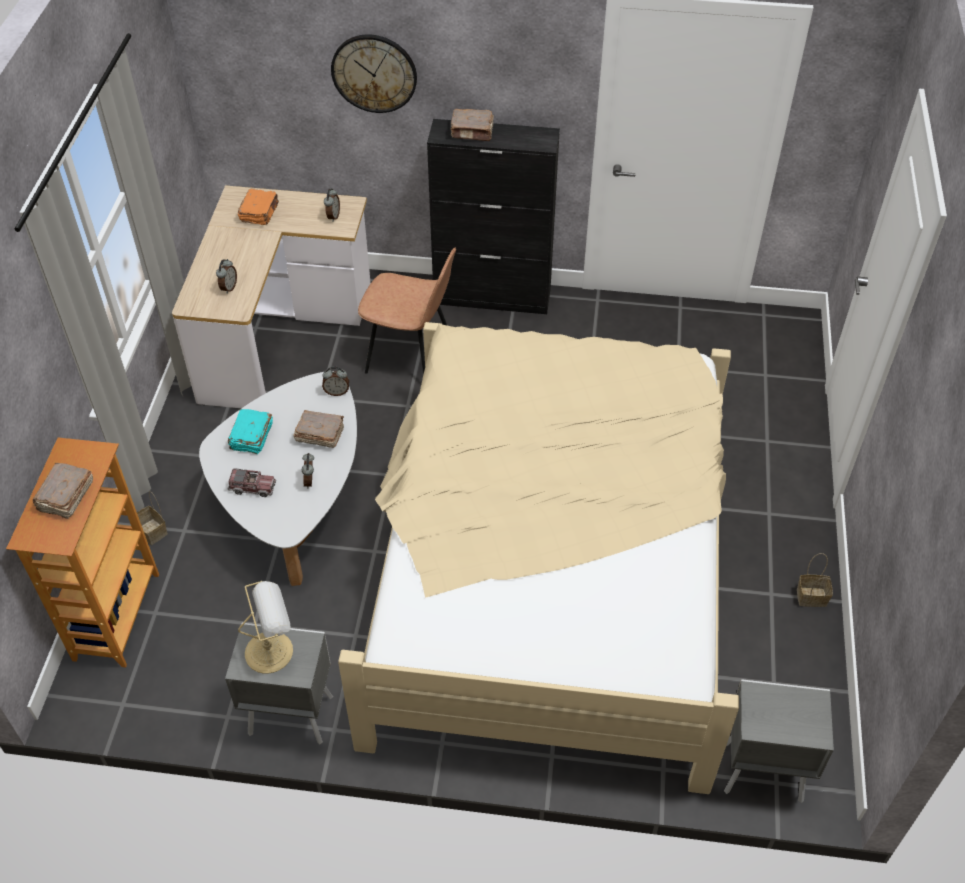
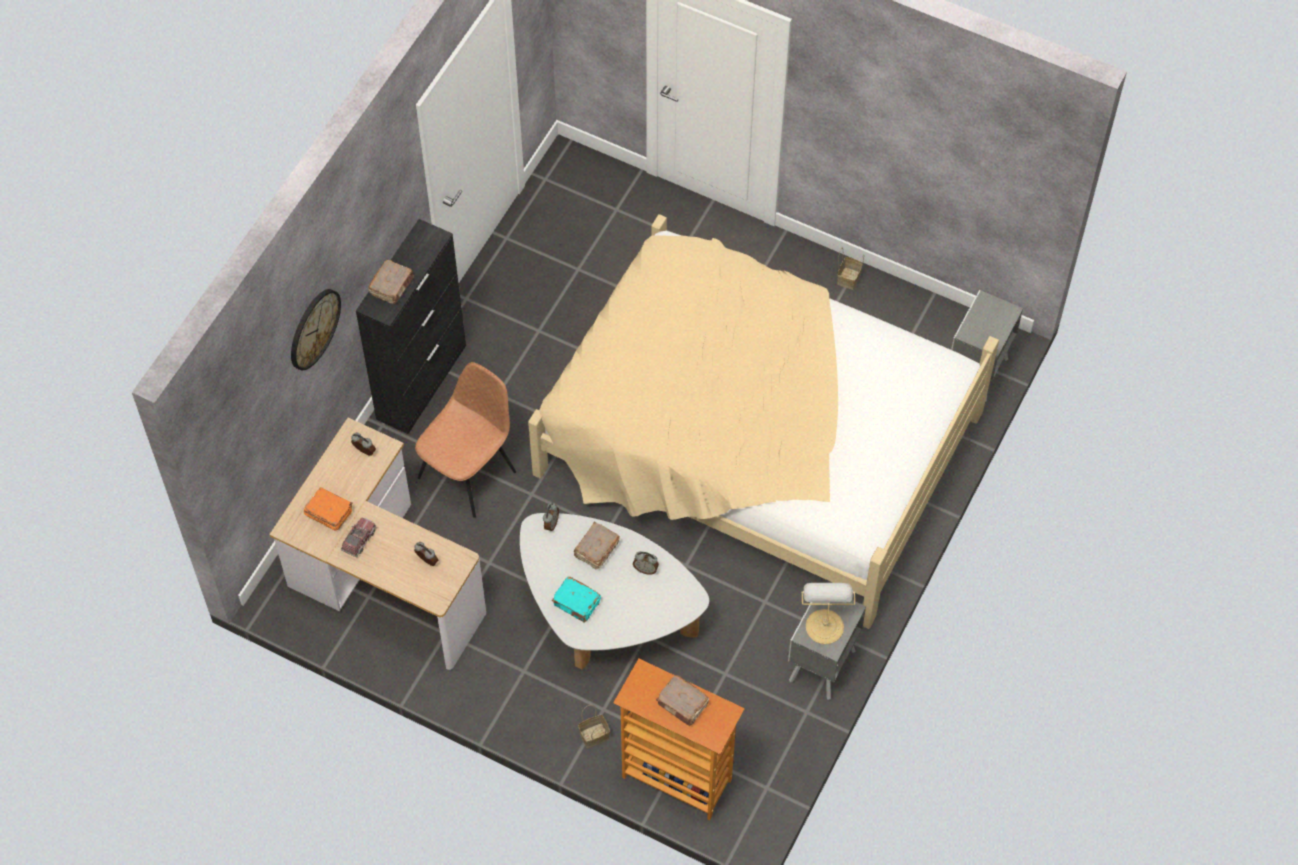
camera: 70 degrees left, 10 degrees up
(252, 487) = (635, 614): toy truck -> toy truck (359, 540)

